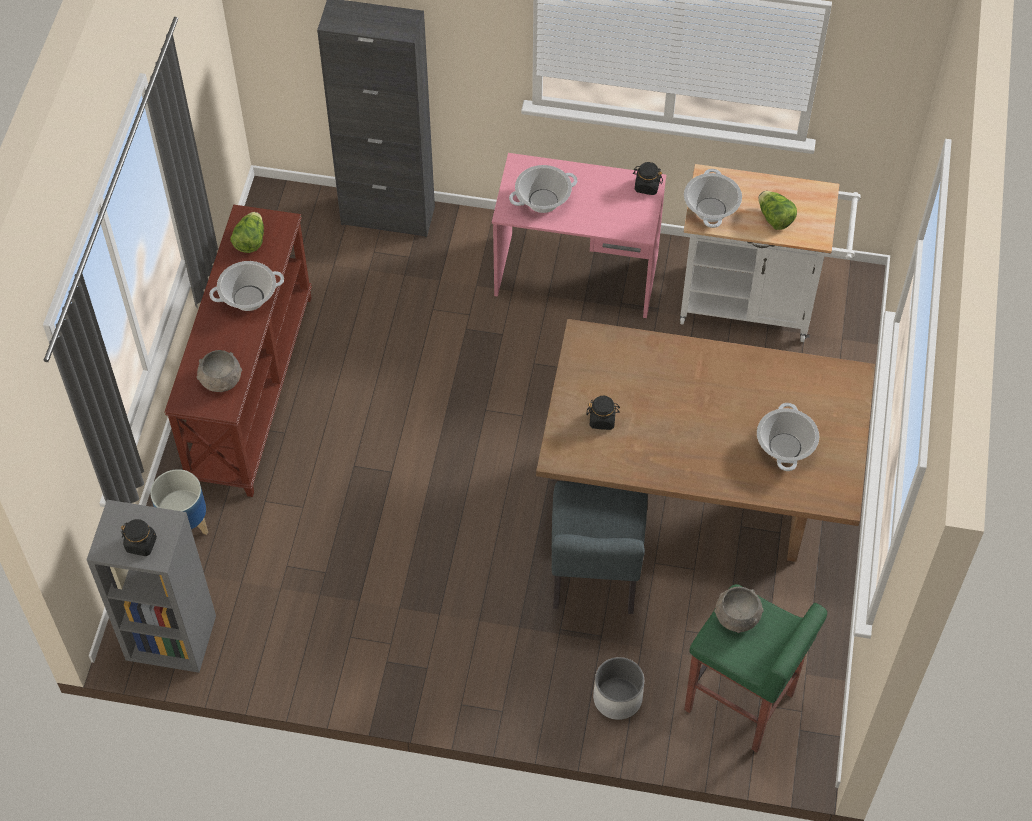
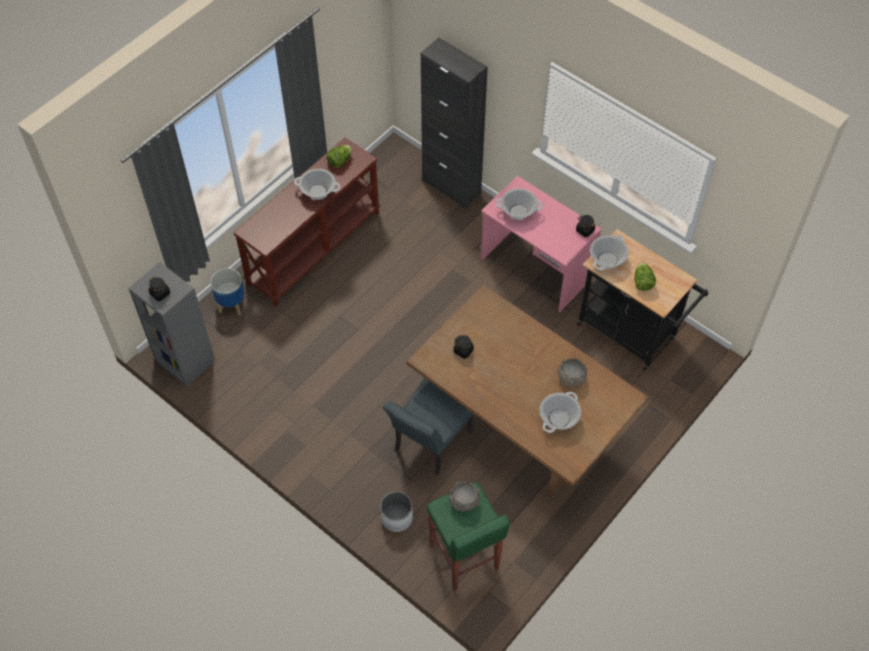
camera: 30 degrees right, 0 degrees up
(221, 381) = (273, 230): grey bowl -> grey bowl (571, 378)
(756, 303) = (631, 334): white cart -> black cart

